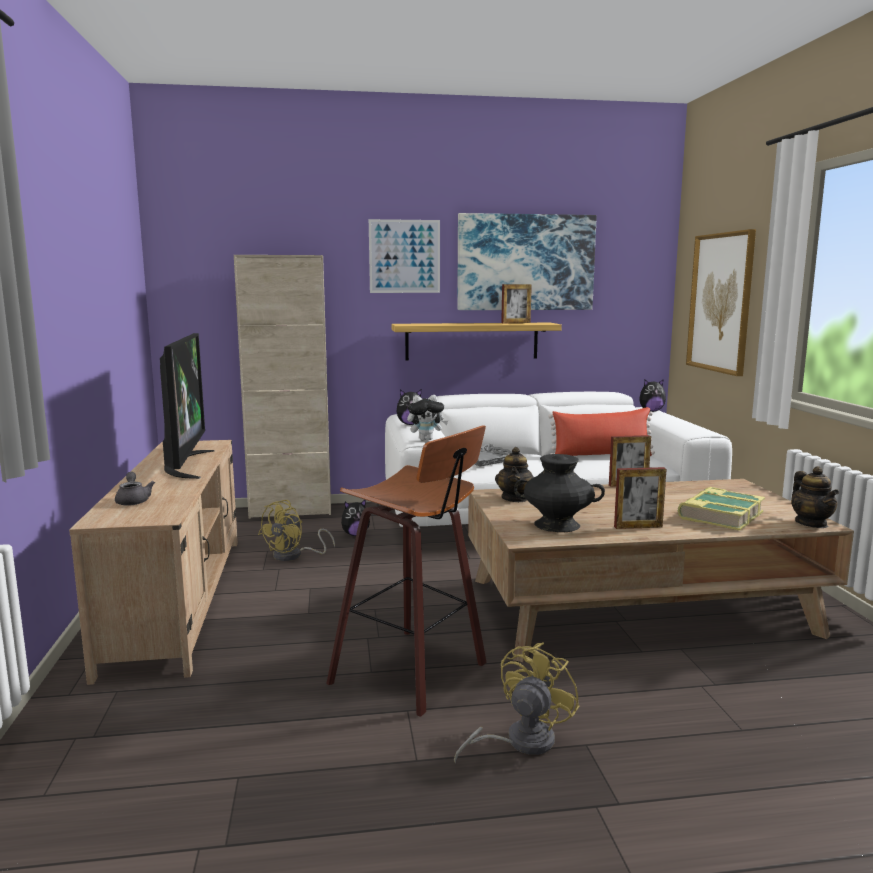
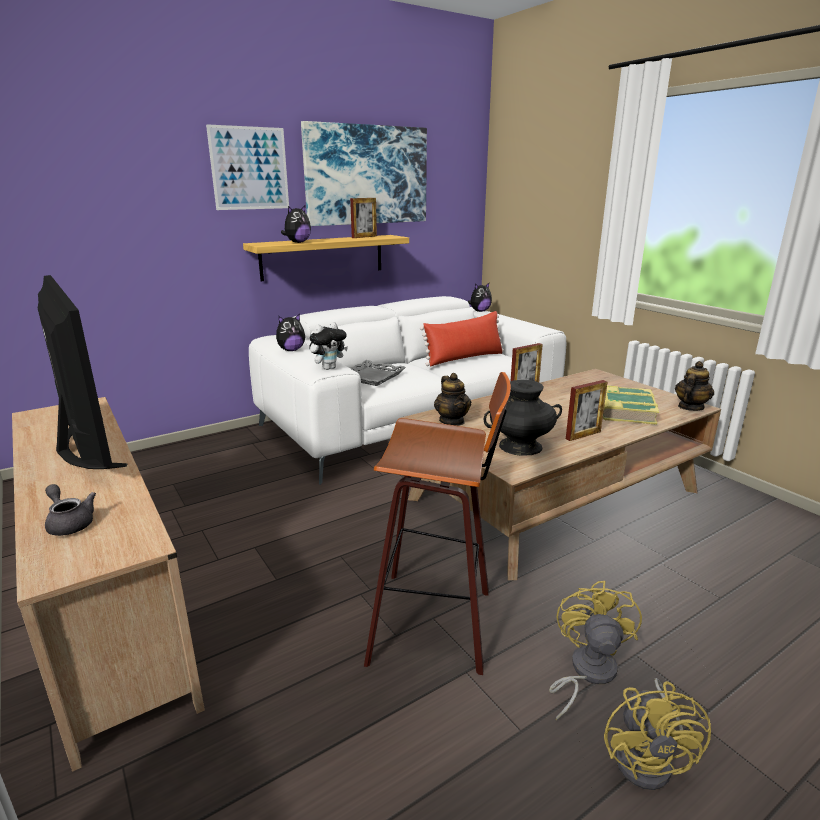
camera: 25 degrees left, 10 degrees up
(291, 511) = (161, 453): beige cabinet -> none
(294, 556) = (206, 509): yellow fan -> yellow fan (649, 758)
(355, 534) = (252, 469): plush toy -> plush toy (297, 242)
(720, 302) = (543, 214): picture -> none
(811, 523) = (690, 407): teapot -> teapot turned 105 degrees counterclockwise

